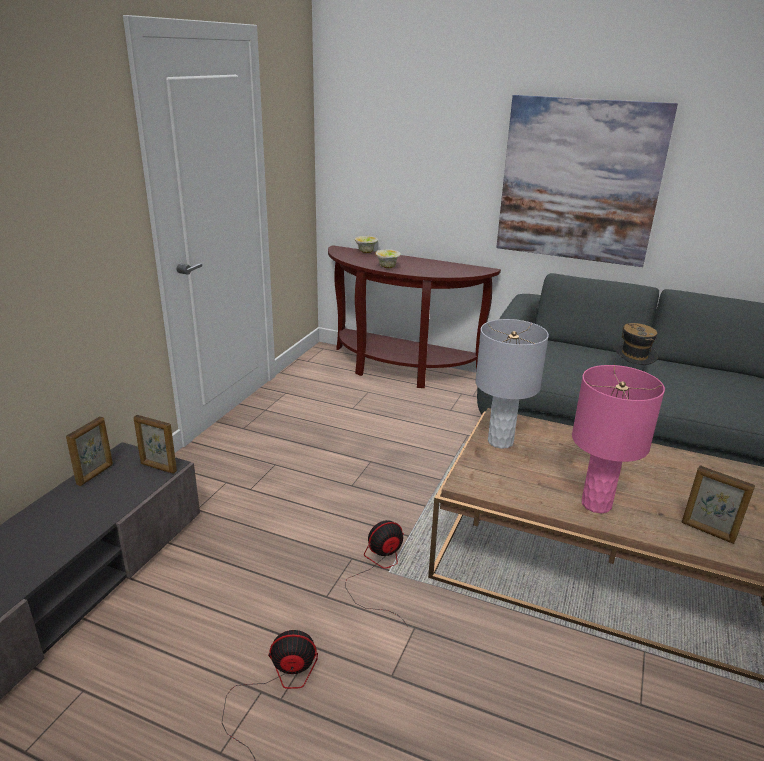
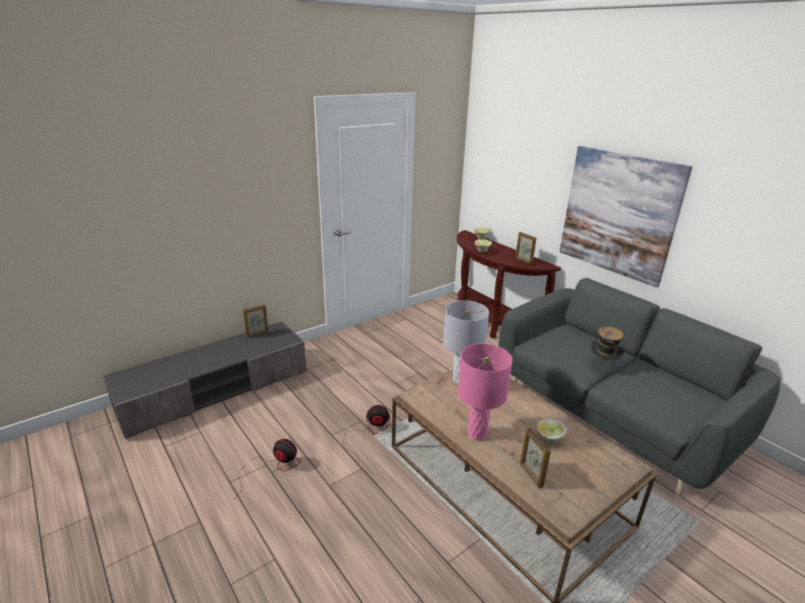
camera: 30 degrees right, 0 degrees up
(158, 468) = (286, 339): picture frame -> picture frame (523, 261)
(677, 481) = (549, 440): none -> bowl

